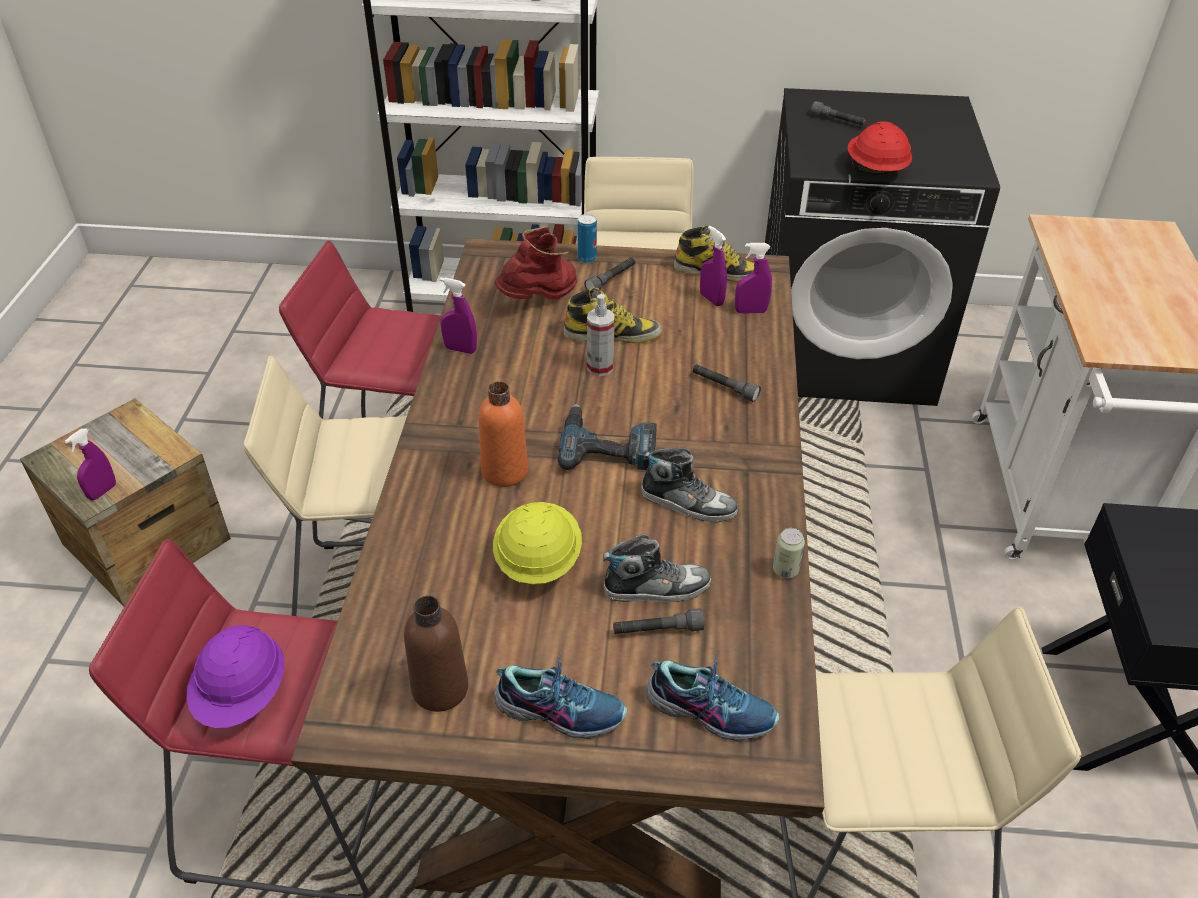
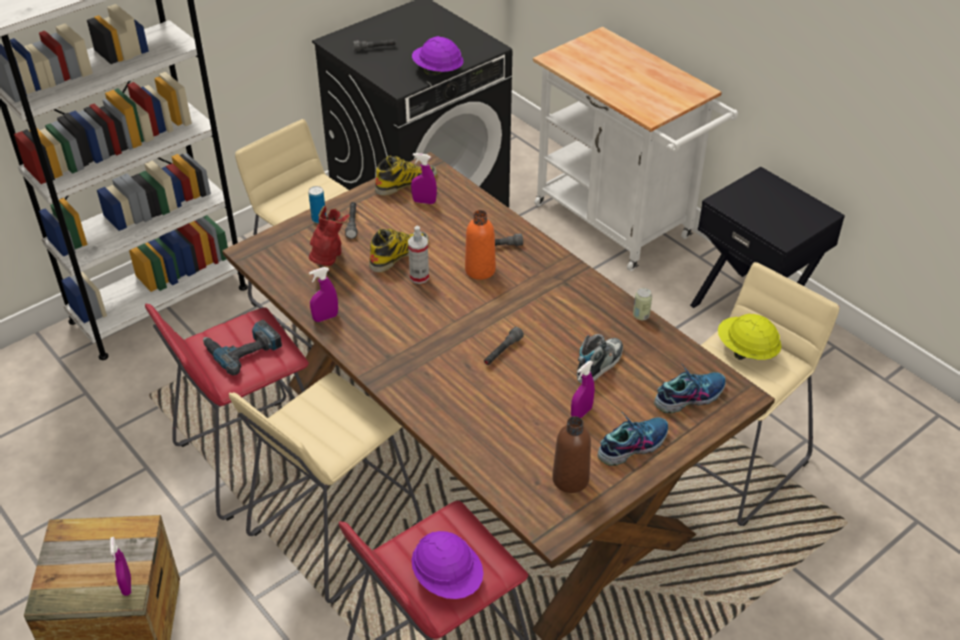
camera: 45 degrees left, 0 degrees up
(505, 471) = (450, 363): orange bottle -> orange bottle (480, 270)
(537, 560) = (530, 392): yellow hard hat -> yellow hard hat (746, 350)
(608, 446) = (483, 315): power drill -> power drill (243, 349)
(657, 630) = (625, 382): grey flashlight -> grey flashlight (502, 351)
(688, 503) = (559, 316): shoe -> none
(750, 311) = (454, 196): purple spray bottle -> purple spray bottle (581, 413)
(875, 170) = (437, 71): red hard hat -> purple hard hat

